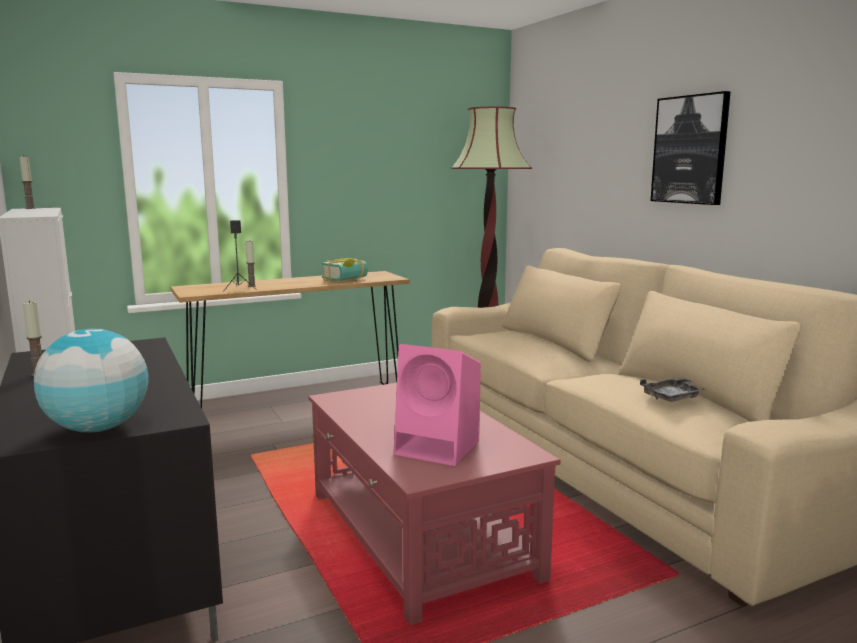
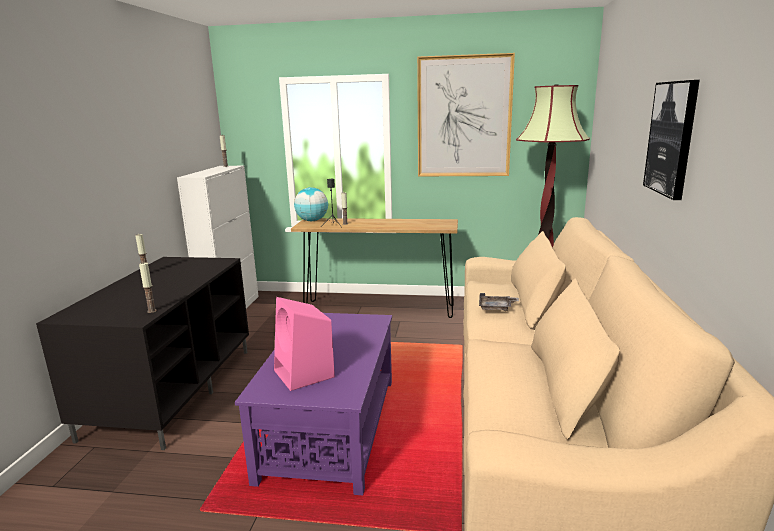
camera: 35 degrees right, 5 degrees up
(98, 429) = (101, 317): globe -> globe (312, 221)
(175, 406) = (152, 311): none -> candle
(348, 280) = (413, 225): book -> none
(378, 143) = (464, 117): none -> picture
(419, 535) = (330, 428): red coffee table -> purple coffee table
(673, 397) = (516, 384): grey tray -> grey tray (496, 308)

